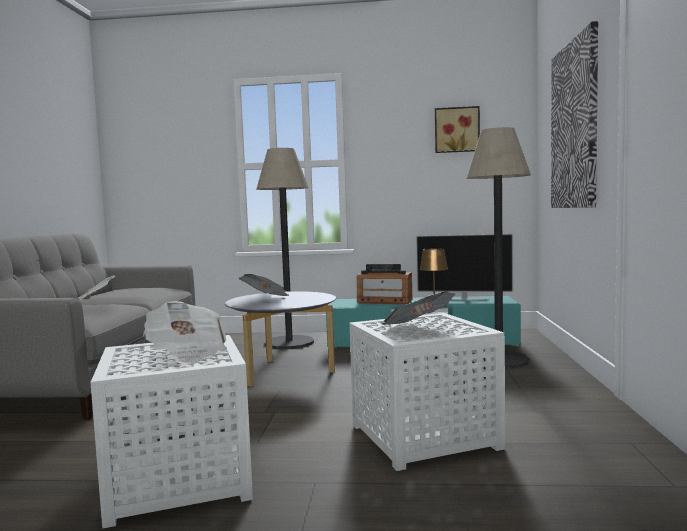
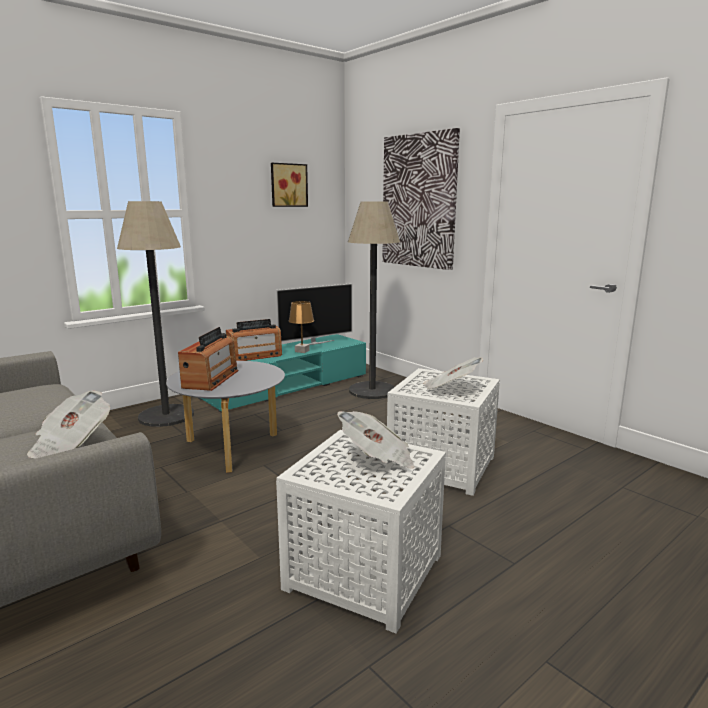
camera: 45 degrees left, 10 degrees up
(266, 299) = (211, 379): newspaper -> radio

